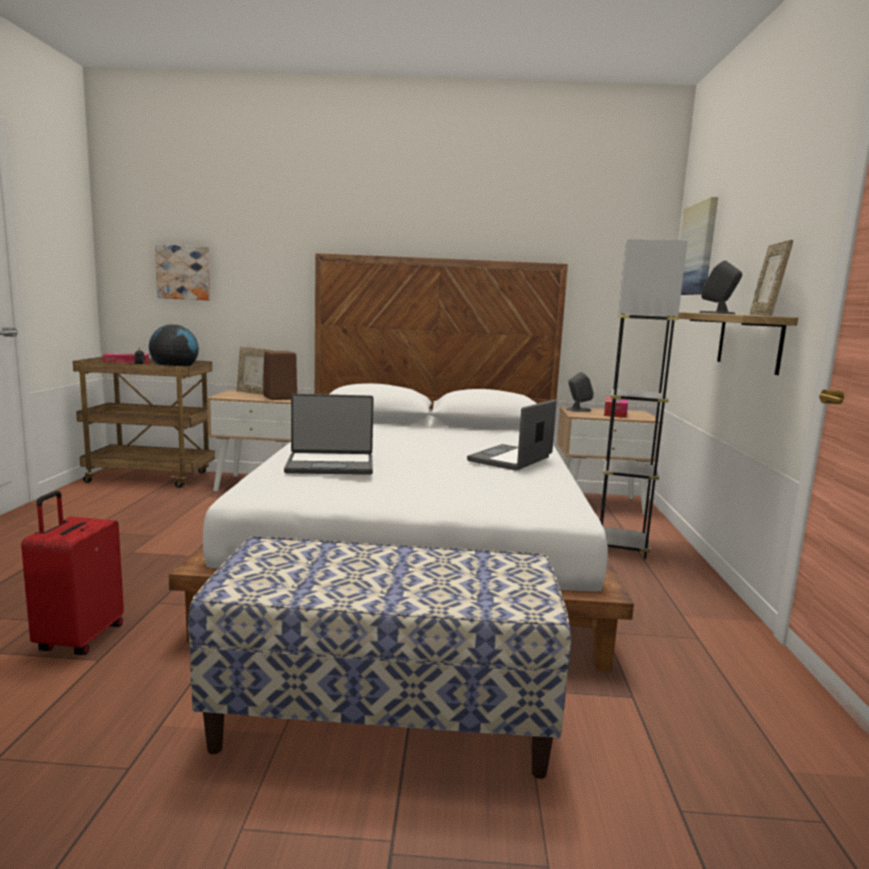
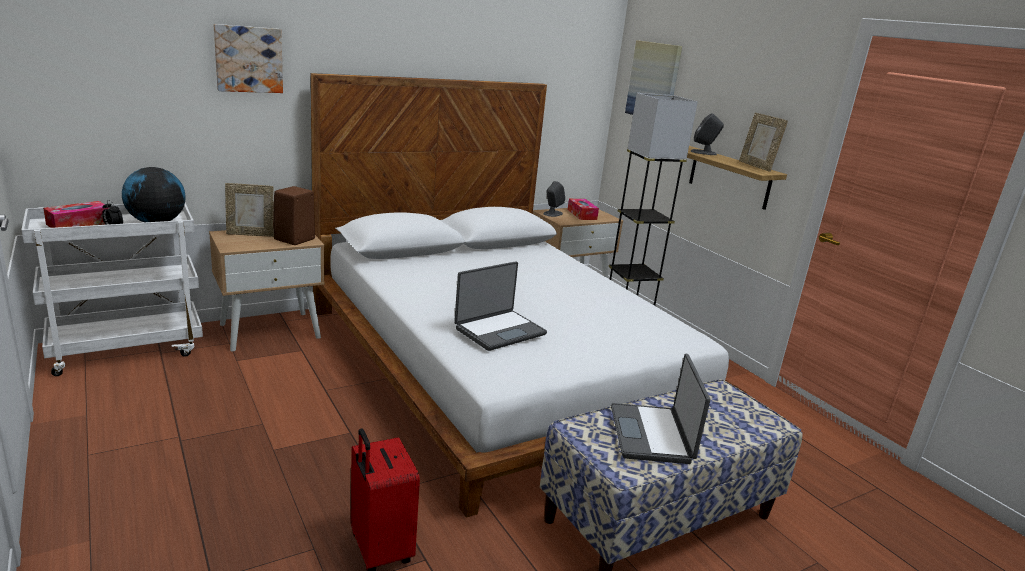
camera: 35 degrees left, 10 degrees up
(152, 477) = (128, 348): brown cart -> white cart
(184, 272) = (134, 94): picture -> picture (248, 59)
(511, 459) = (588, 288): laptop -> laptop (652, 435)

